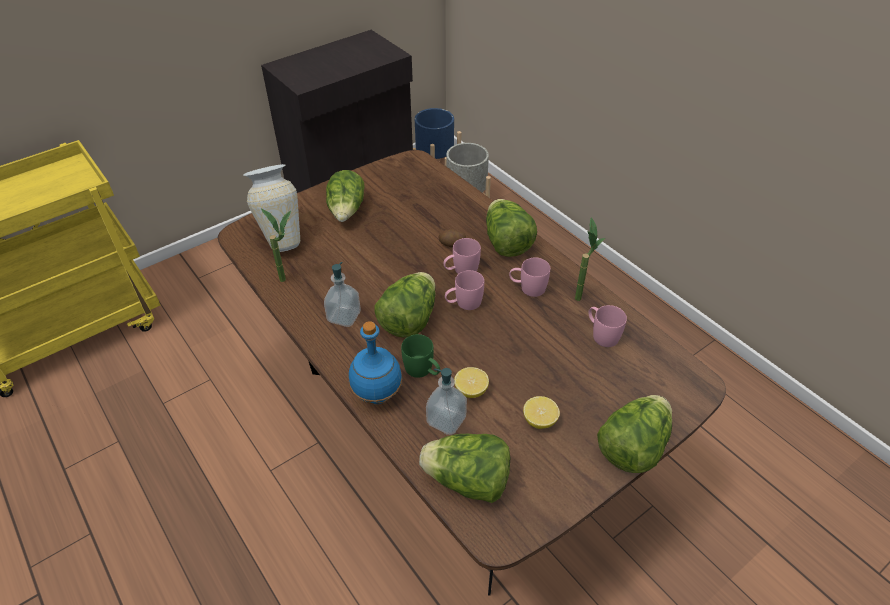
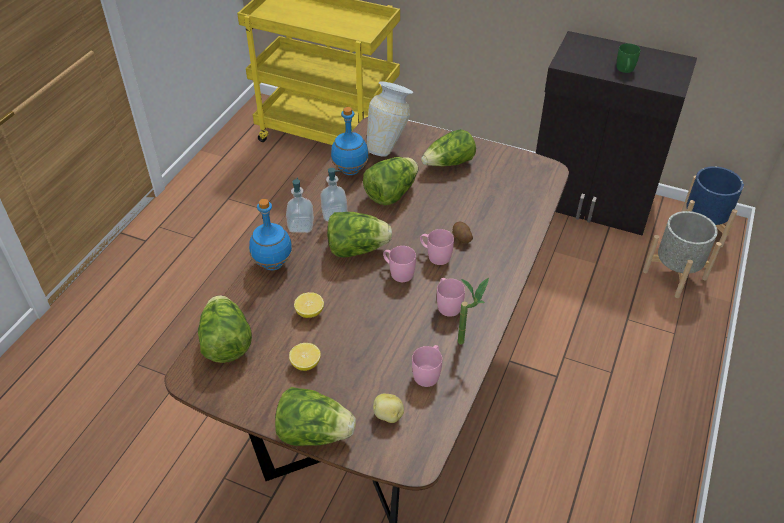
camera: 60 degrees right, 0 degrees up
(289, 279) = (350, 171): potted plant -> blue bottle
(423, 371) = (311, 278): green mug -> green mug (625, 70)
(446, 420) = (273, 310): soap dispenser -> soap dispenser (301, 226)
(506, 243) = (493, 269): lettuce -> lettuce (391, 194)
(638, 382) = (388, 416): none -> potato

